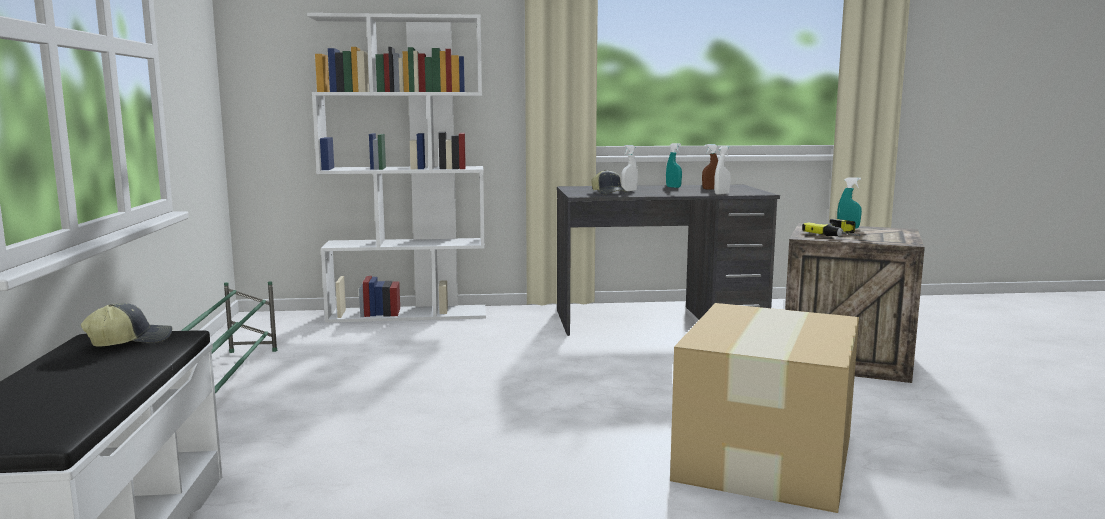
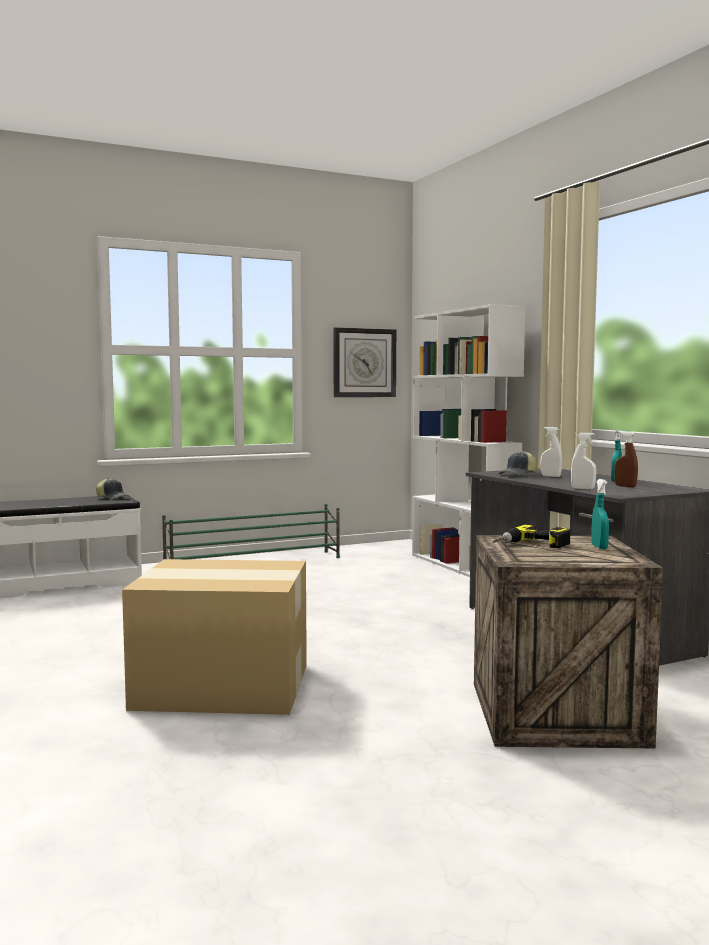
camera: 70 degrees right, 5 degrees down
(196, 71) = (364, 363): none -> wall clock

